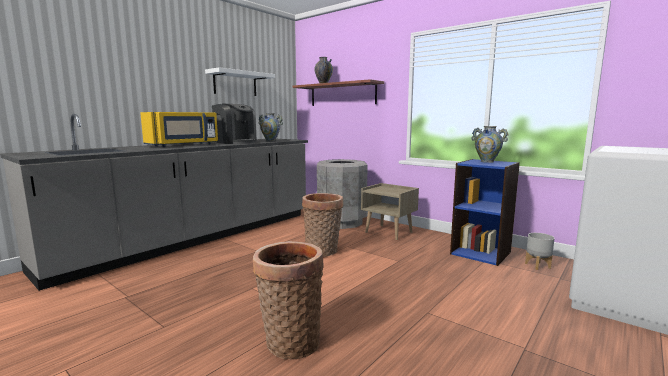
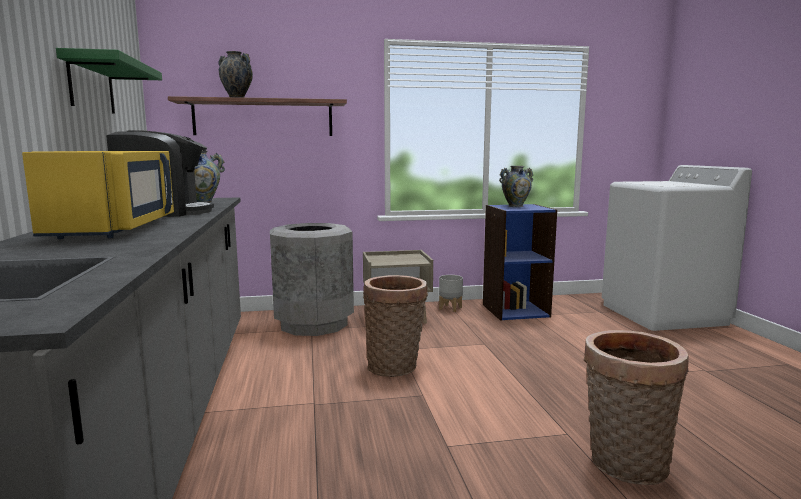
camera: 50 degrees left, 0 degrees up
(235, 83) = (91, 85): white shelf -> green shelf
(538, 265) = (568, 307): grey planter -> grey planter (450, 308)

